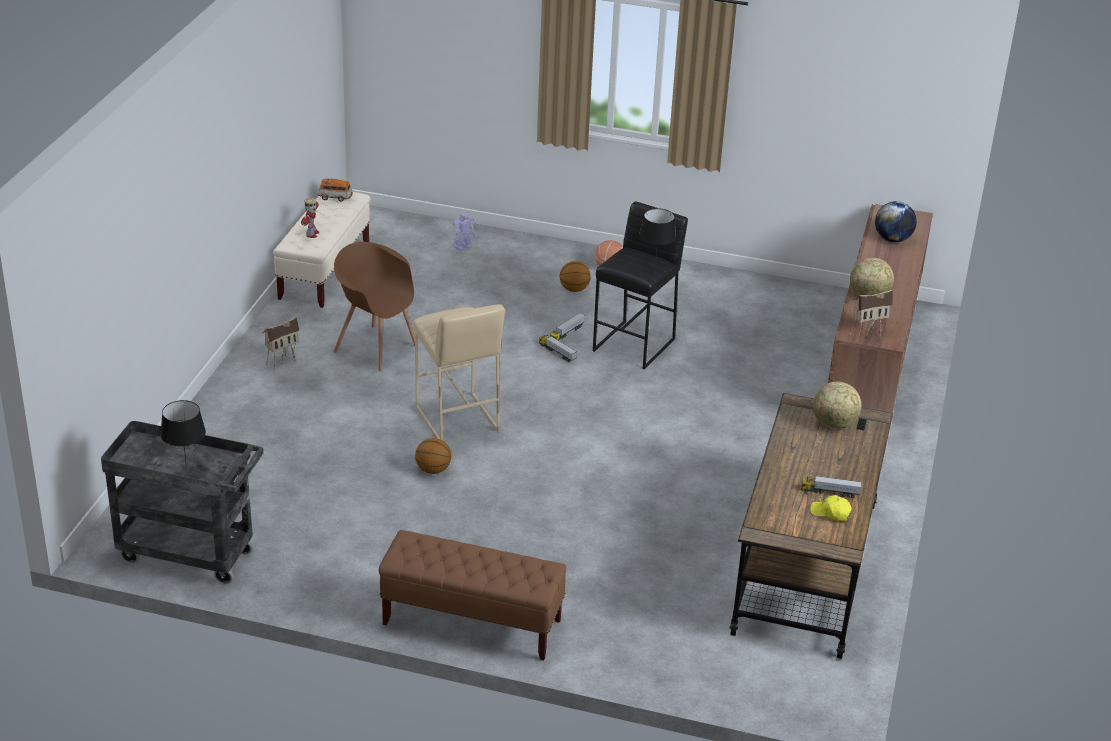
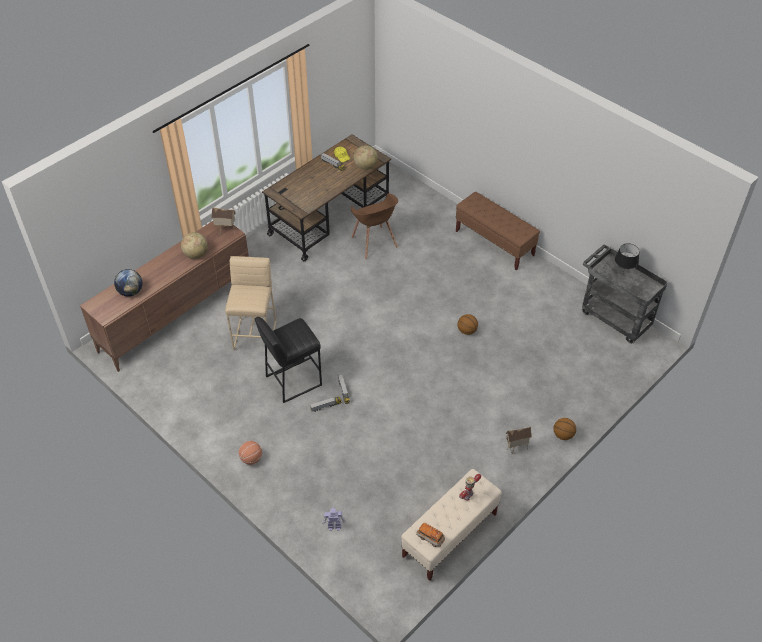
camera: 150 degrees left, 15 degrees up
(375, 348) = (452, 438): brown chair -> brown chair (374, 243)
(457, 420) = (434, 360): beige stool -> beige stool (255, 334)
(574, 289) = (291, 446): basketball -> basketball (563, 435)
(655, 264) = (285, 329): black table lamp -> none
(834, 424) = (295, 194): globe -> globe (365, 166)

